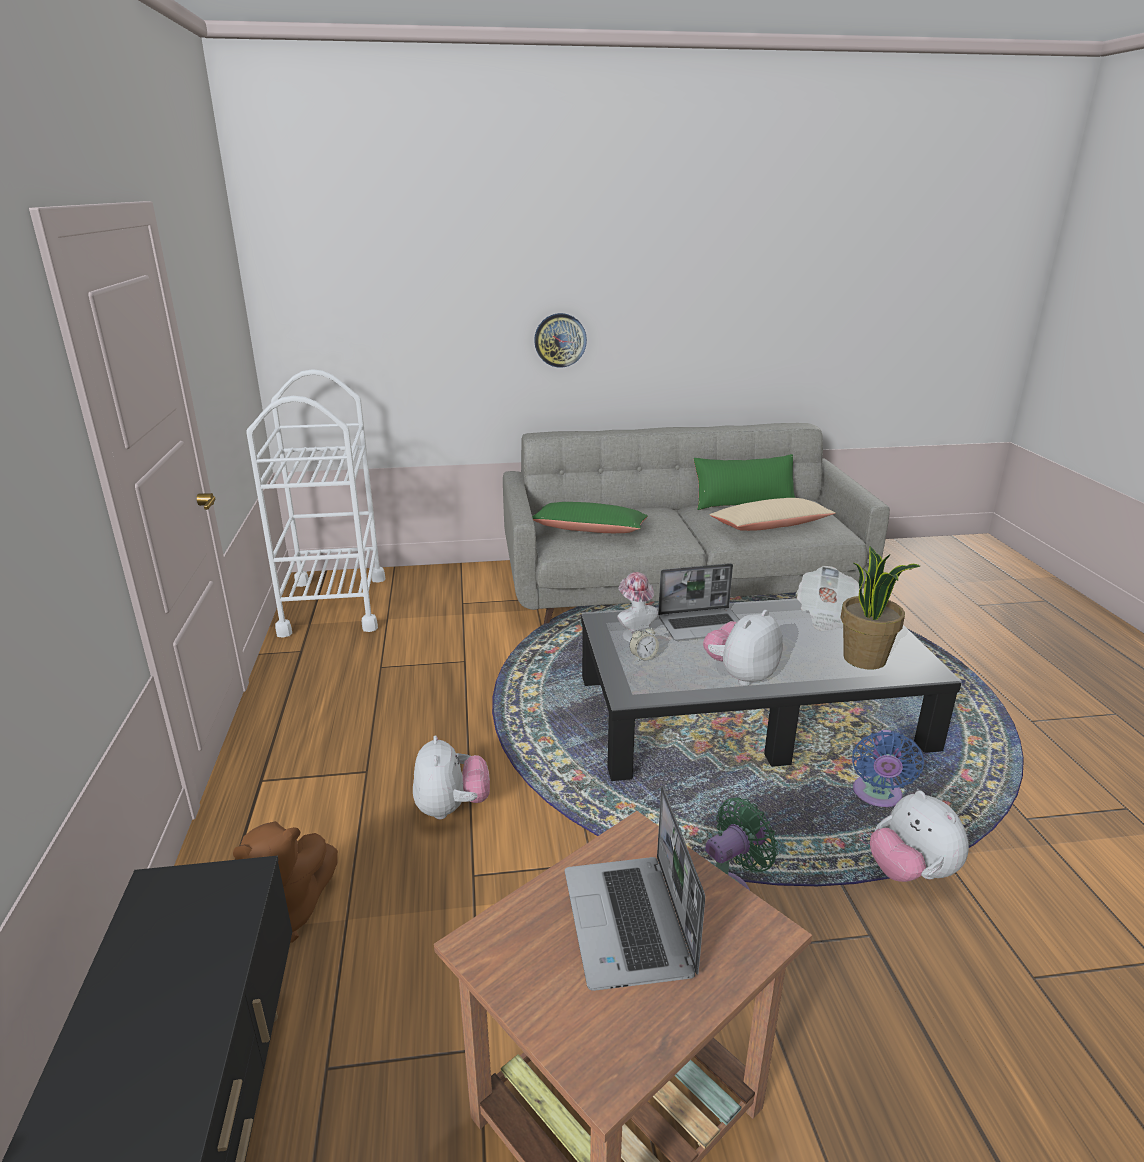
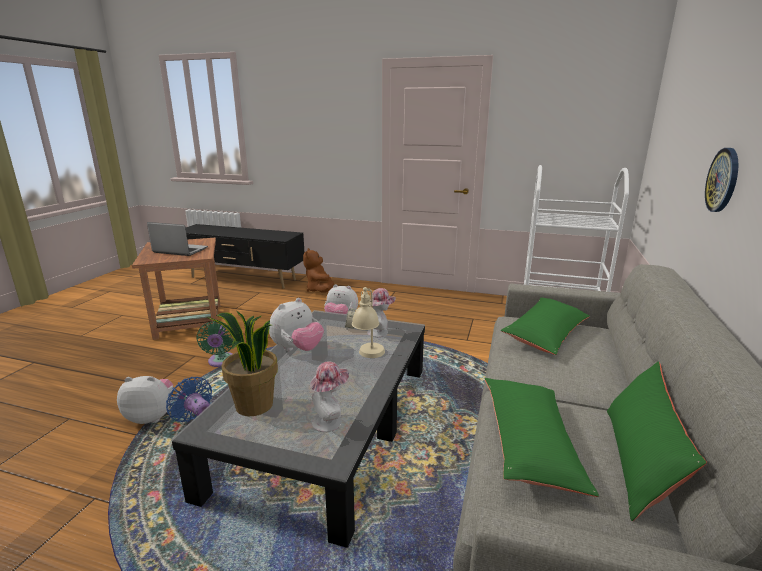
camera: 115 degrees right, 5 degrees down
(702, 625) = (369, 357): laptop -> beige table lamp
(741, 675) = (297, 349): plush toy -> plush toy turned 60 degrees clockwise
(770, 526) = (530, 443): beige pillow -> green pillow
(826, 615) = (330, 421): newspaper -> hat

